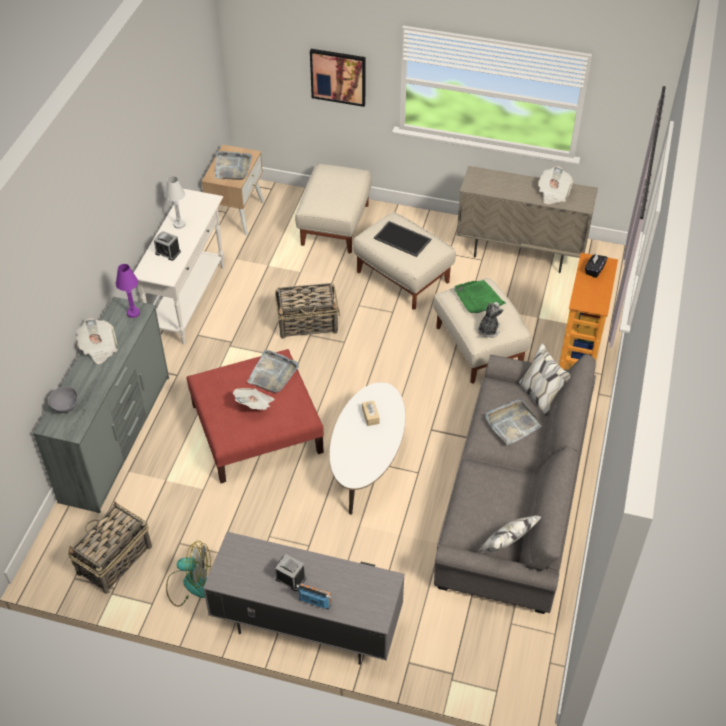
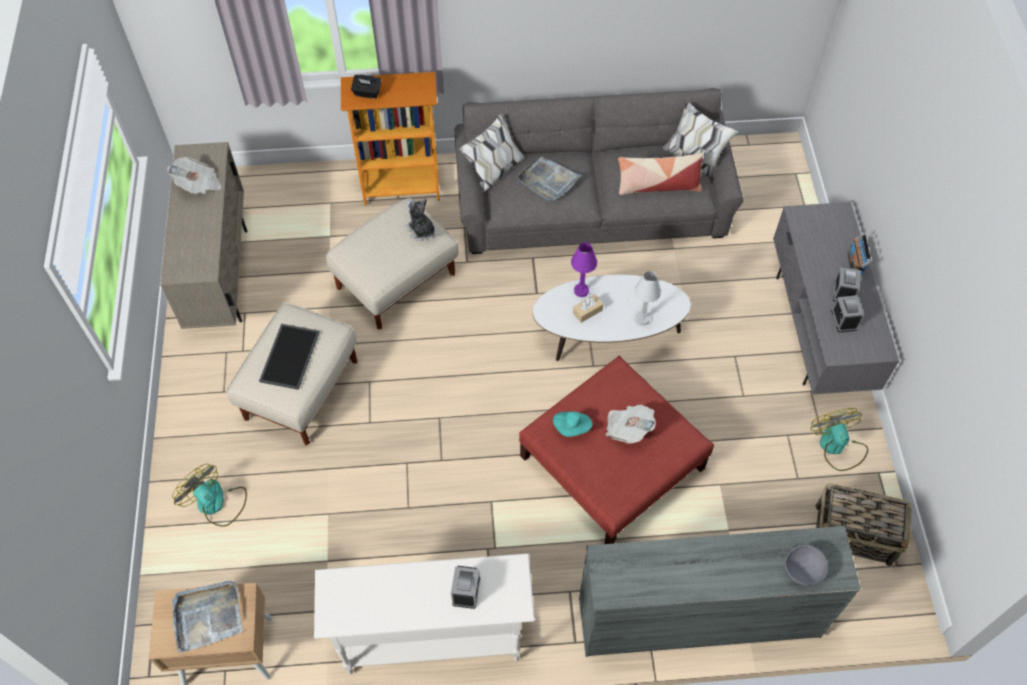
camera: 110 degrees left, 10 degrees up
(99, 348) = (693, 579): newspaper -> none
(133, 313) = (613, 566): purple table lamp -> purple table lamp (581, 290)
(179, 224) = (400, 602): white table lamp -> white table lamp (642, 319)
(262, 565) = (844, 319): none -> alarm clock
(273, 373) = (572, 427): grey tray -> turquoise hat
(308, 323) = (422, 469): basket -> none
(335, 224) = (216, 503): beige ottoman -> fan
(338, 76) = (73, 421): picture -> none
(478, 298) = (373, 251): green tray -> none
(479, 503) = (658, 185): none -> pillow
(488, 330) = (421, 230): plush toy -> plush toy turned 45 degrees clockwise

